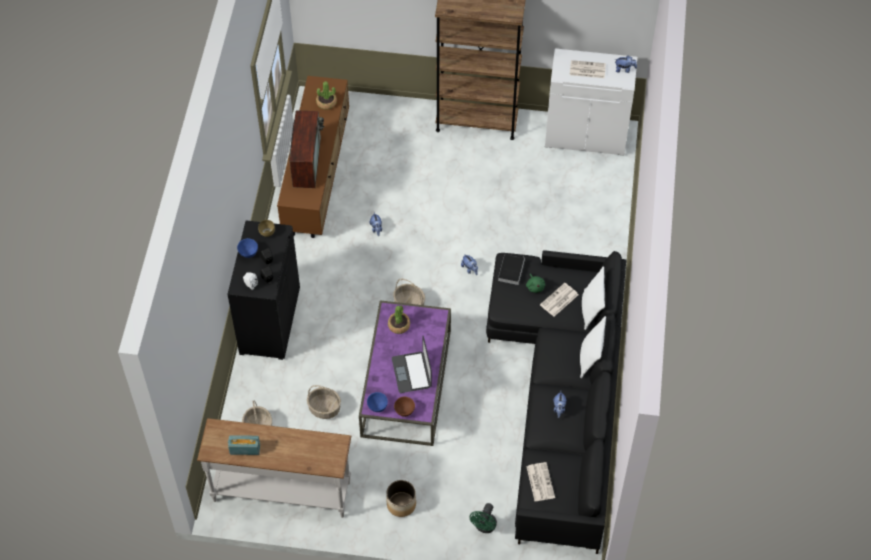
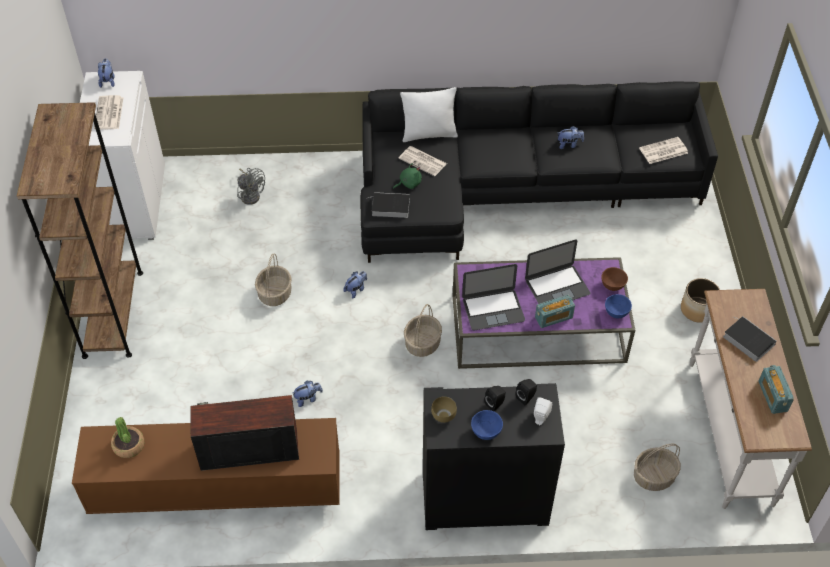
camera: 100 degrees left, 5 degrees down
(297, 448) = (747, 340): none -> book
(325, 408) = (599, 407): basket -> basket (274, 293)
(382, 363) = (553, 318): none -> radio
(399, 325) = (493, 309): potted plant -> laptop
(484, 527) = (694, 234): green fan -> none
(583, 210) = (251, 194): none -> grey fan
(590, 358) = (494, 129): white pillow -> none

